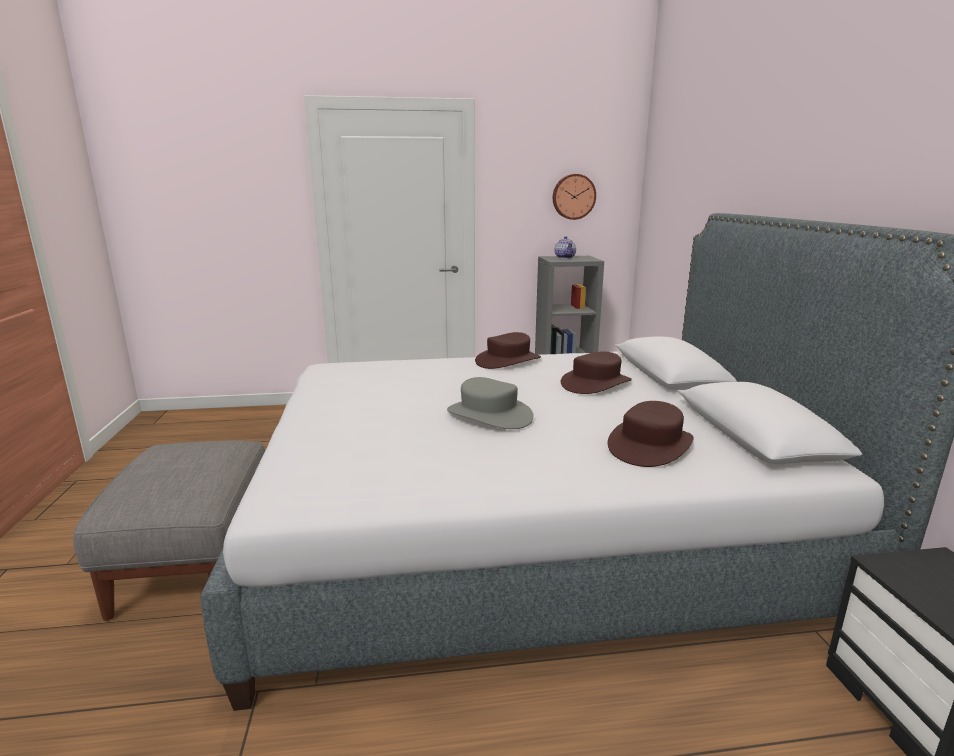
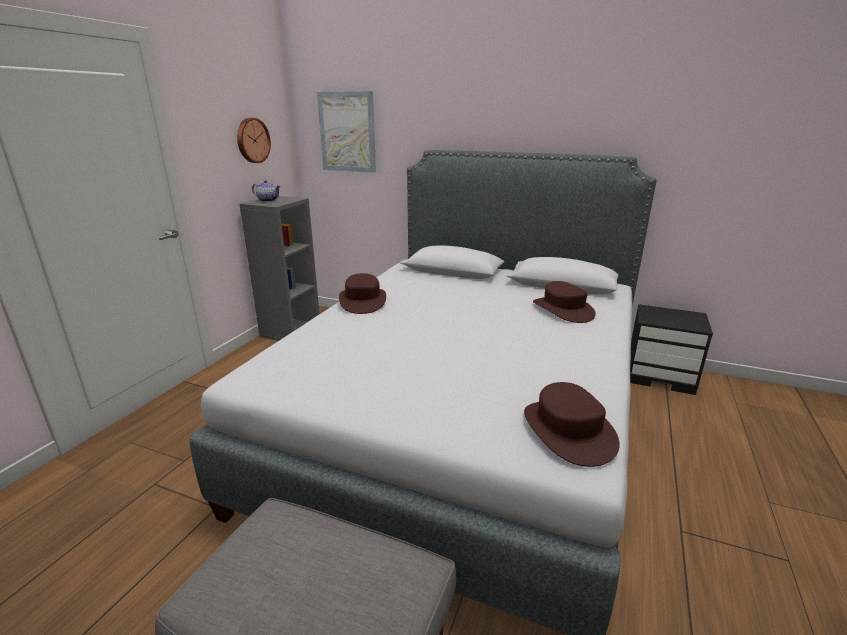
camera: 60 degrees left, 5 degrees up
(489, 415) = (475, 337): grey hat -> none
(595, 383) = (449, 291): brown hat -> brown hat (567, 431)
(672, 191) = (347, 132): none -> picture

